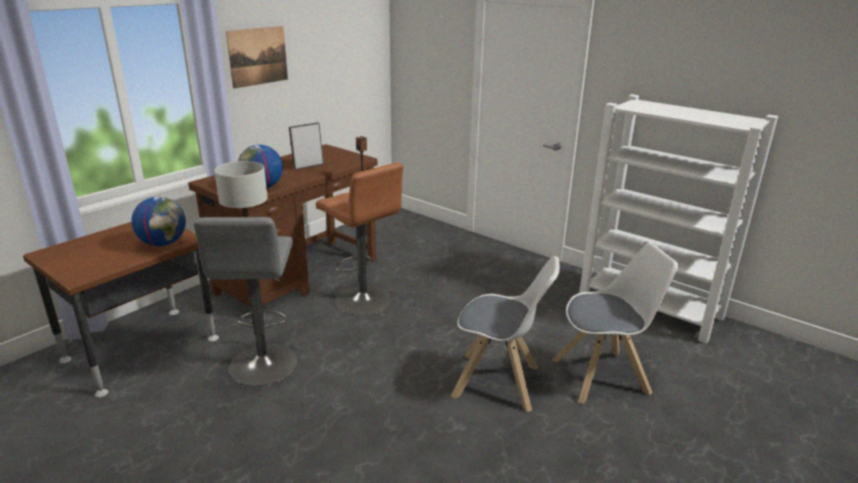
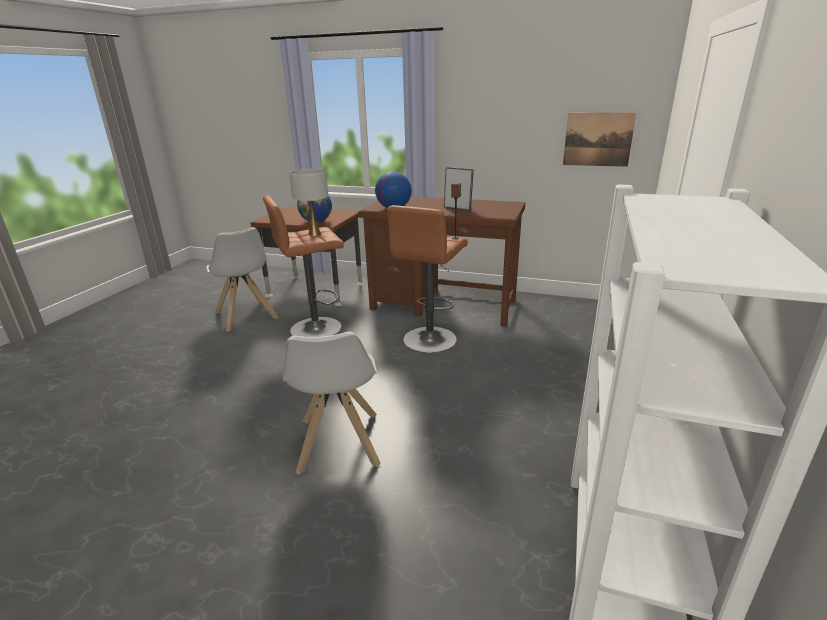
camera: 70 degrees right, 0 degrees up
(258, 56) = (478, 106): picture -> picture (598, 139)
(262, 365) = (315, 328): grey stool -> brown stool
(603, 376) = (388, 529): chair -> chair (246, 316)

